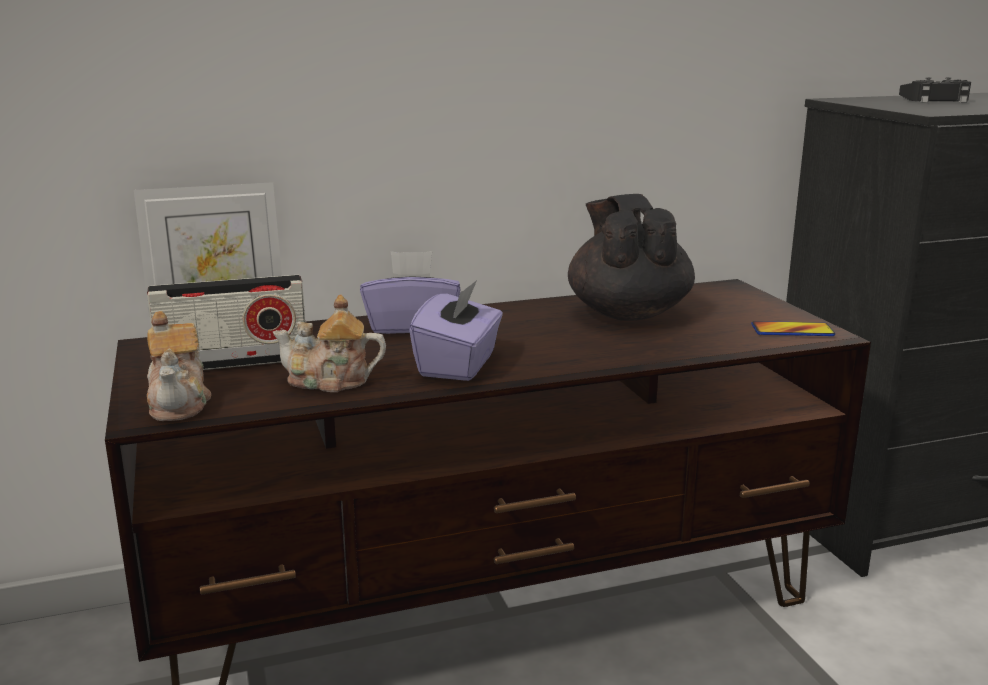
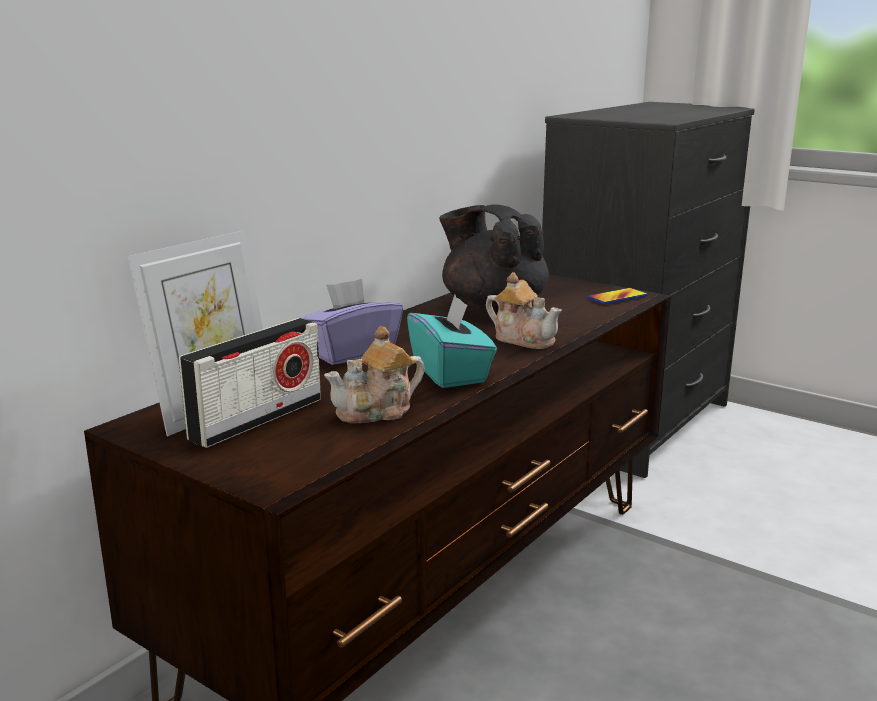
camera: 35 degrees left, 0 degrees up
(179, 403) = (282, 464): teapot -> teapot (523, 339)
(459, 365) = (450, 373): purple tissue box -> turquoise tissue box
(936, 100) = (628, 112): black game controller -> none

